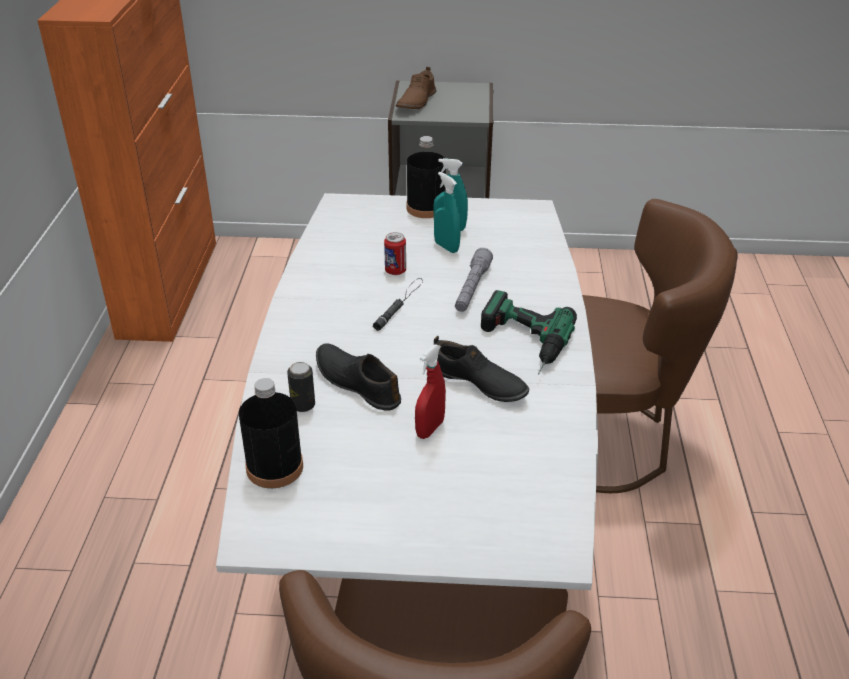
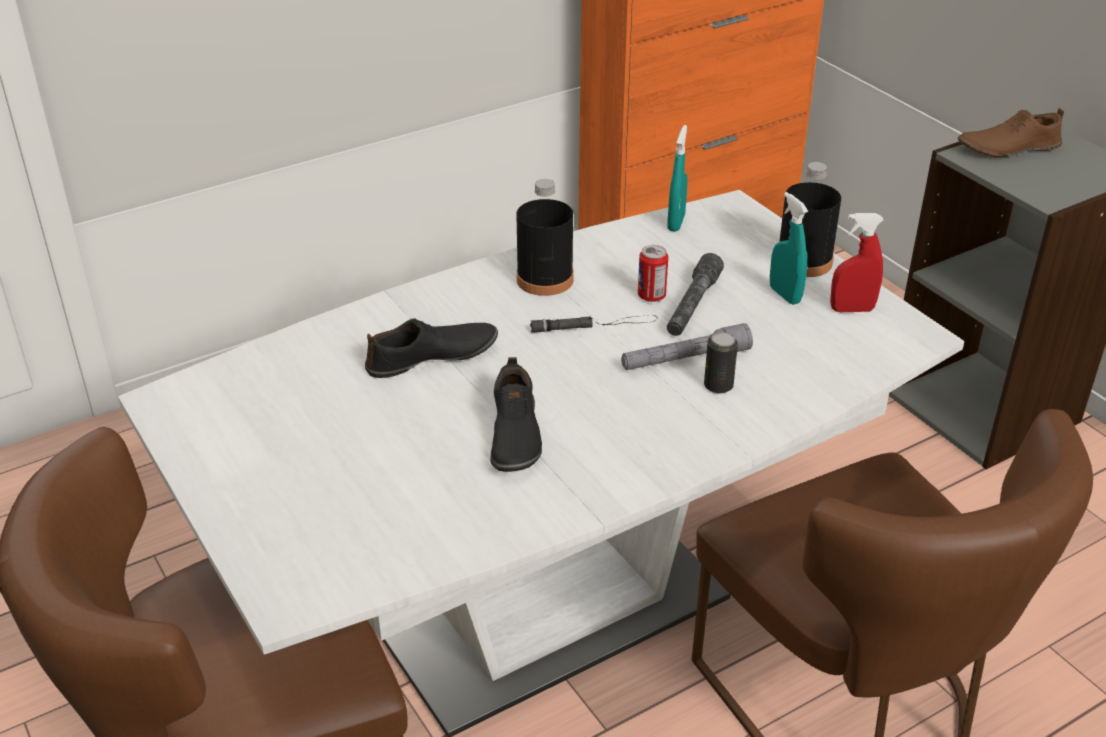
camera: 55 degrees right, 0 degrees up
(274, 467) = (263, 368): black bottle -> black bottle (545, 279)
(303, 405) = (365, 342): can -> can (718, 386)
(357, 382) = (432, 358): black shoe -> black shoe turned 60 degrees clockwise
(423, 262) = (692, 306): none -> grey flashlight
(430, 429) = (405, 435): red spray bottle -> red spray bottle (852, 309)
(446, 247) = (744, 308): turquoise spray bottle -> turquoise spray bottle (676, 223)
(520, 343) = (621, 436): power drill -> none

